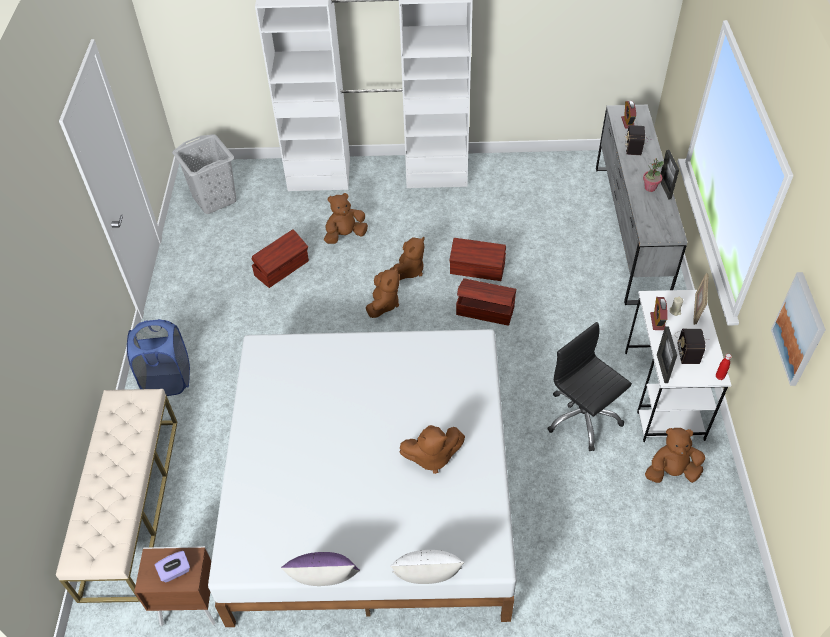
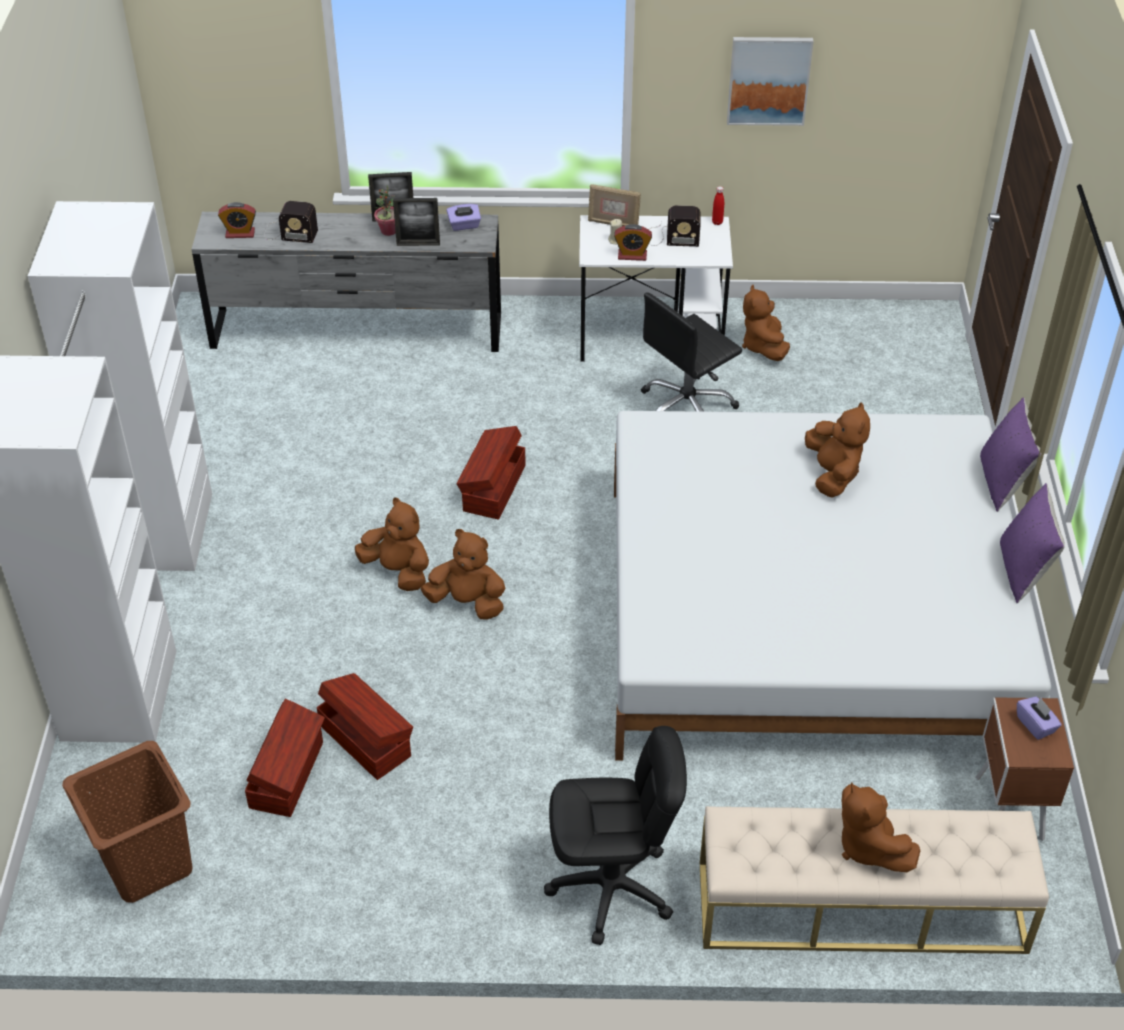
camera: 90 degrees left, 5 degrees down
(167, 380) = (611, 888): blue laundry basket -> black office chair
(215, 198) = (146, 863): grey laundry basket -> brown laundry basket
(345, 235) = (298, 653): brown plush toy -> brown plush toy (868, 846)
(427, 580) = (1002, 482): white pillow -> purple pillow
(477, 269) = (408, 491): brown storage box -> brown storage box (288, 774)
(662, 368) = (706, 261): picture frame -> picture frame (418, 244)
(667, 225) = (464, 225): none -> purple tissue box

